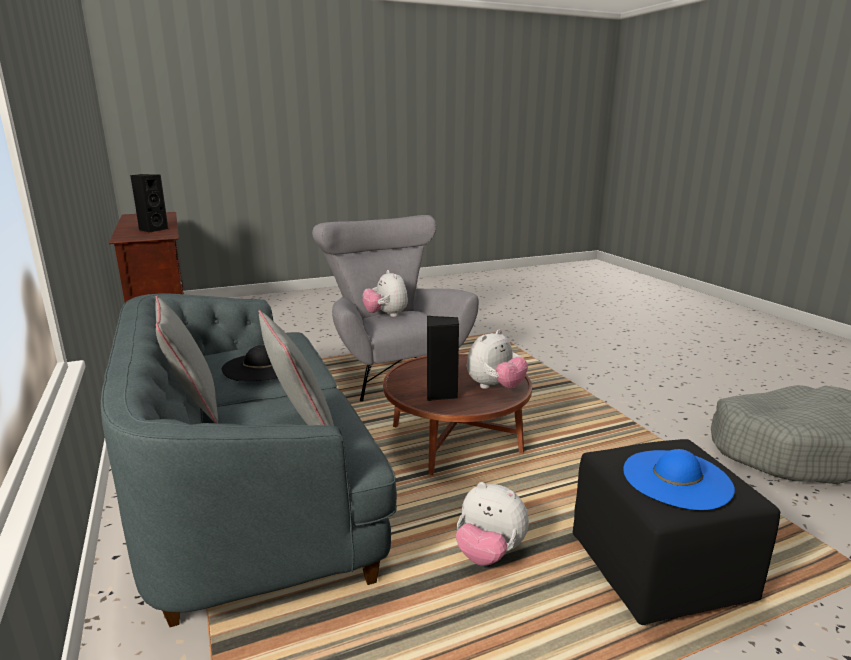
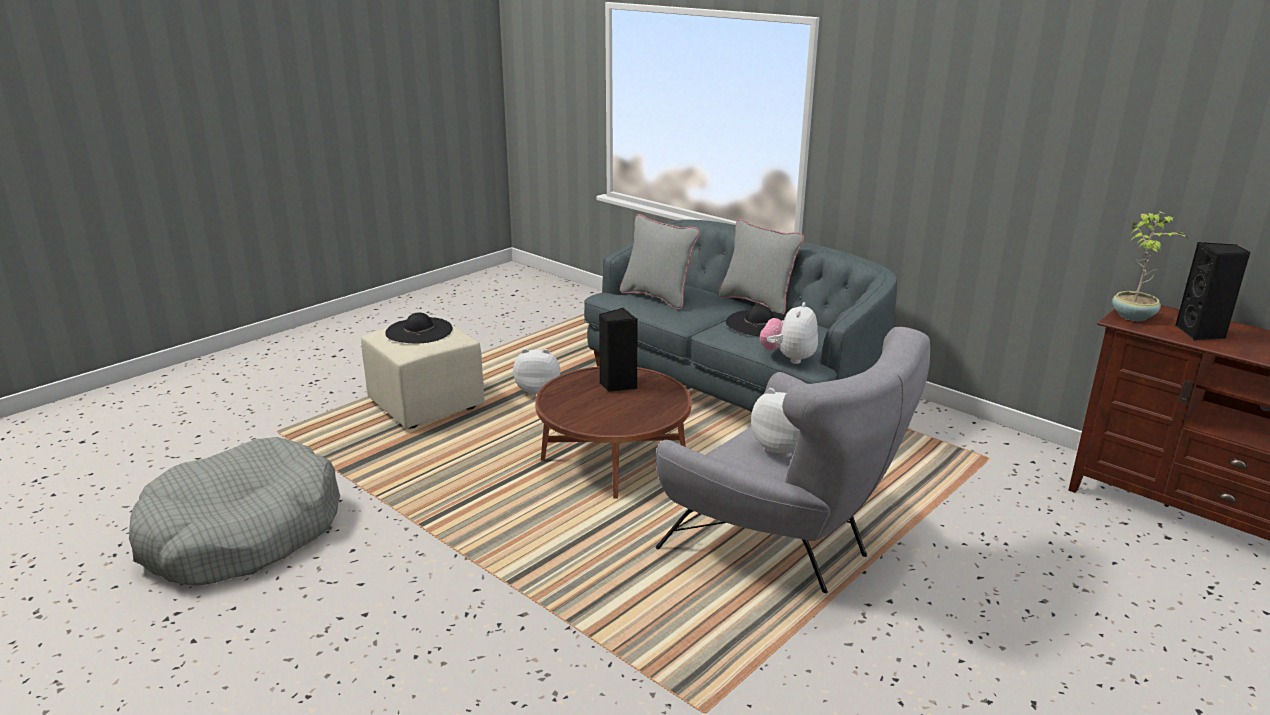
camera: 155 degrees right, 5 degrees up
(150, 236) = (1133, 316): none -> potted plant
(495, 387) = (572, 401): plush toy -> plush toy (788, 358)
(660, 571) = (425, 405): black ottoman -> beige ottoman
(677, 478) = (419, 331): blue hat -> black hat

